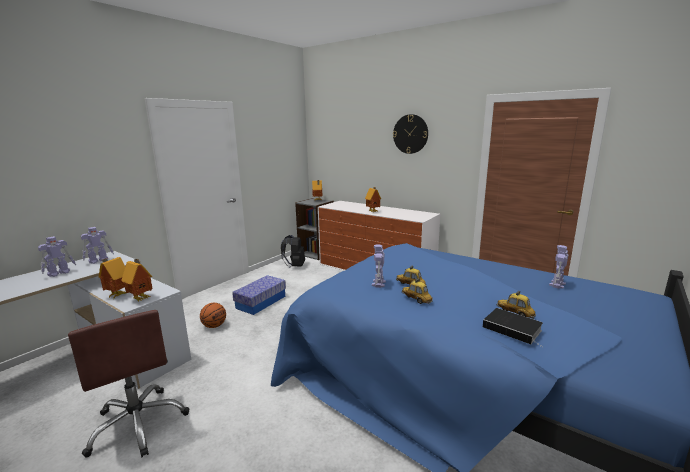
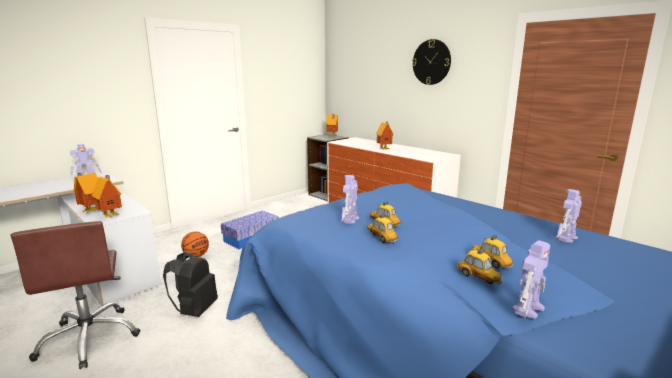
camera: 10 degrees right, 0 degrees up
(60, 273) = (46, 186): toy robot -> toy robot (528, 308)
(295, 266) = (300, 205): black backpack -> black backpack (195, 310)
(514, 329) = (478, 278): book -> toy car

